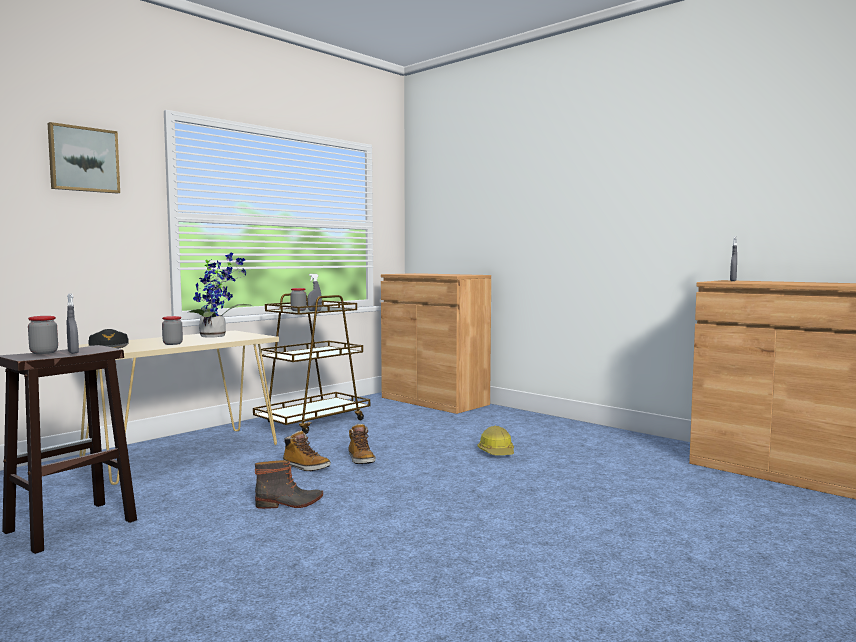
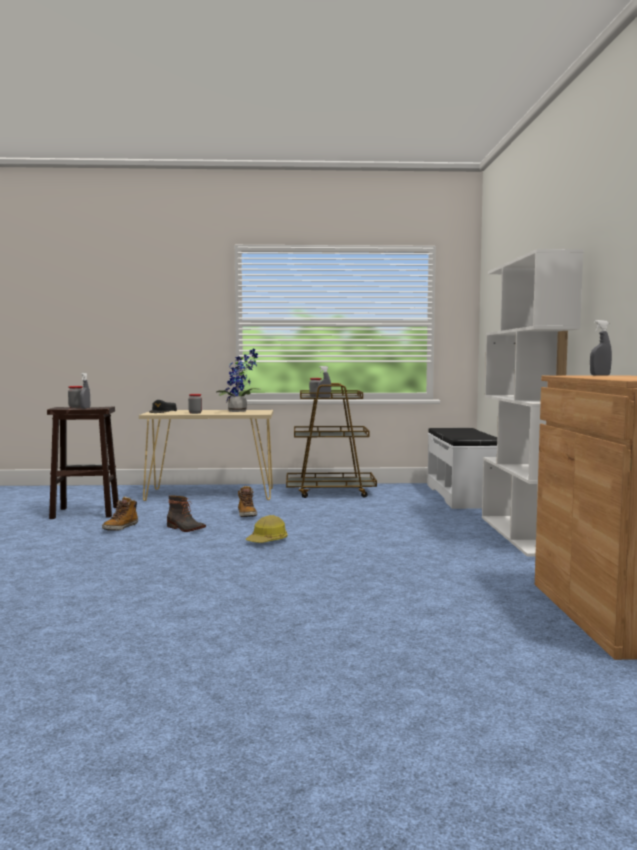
camera: 45 degrees right, 0 degrees up
(83, 159) = (177, 287): picture -> none
(361, 460) = (288, 518): boot -> boot (120, 528)
(434, 401) = (464, 496): brown cabinet -> white bench
(497, 452) = (391, 536): hard hat -> hard hat (267, 541)
(570, 426) = (523, 535): none -> white bookcase

